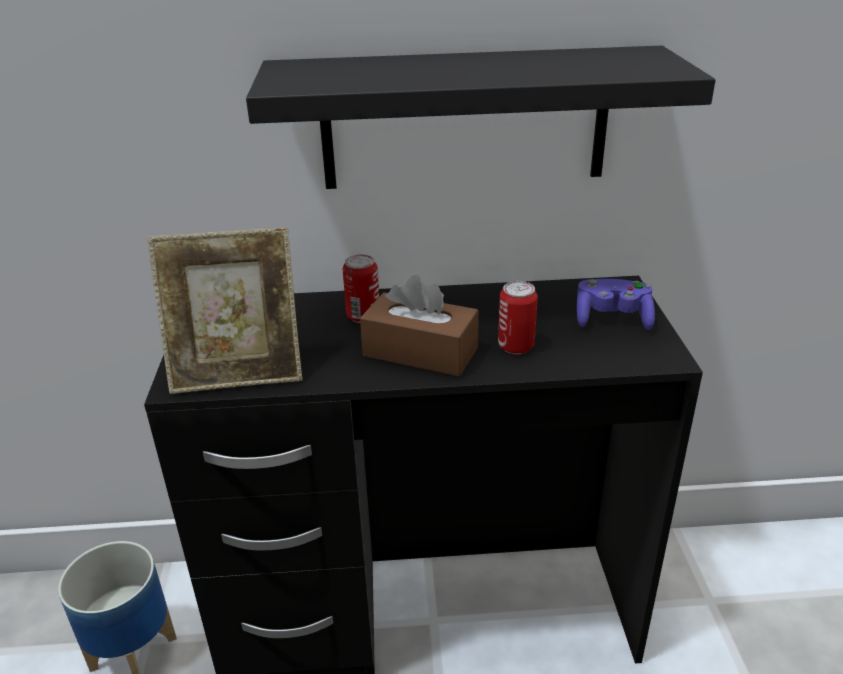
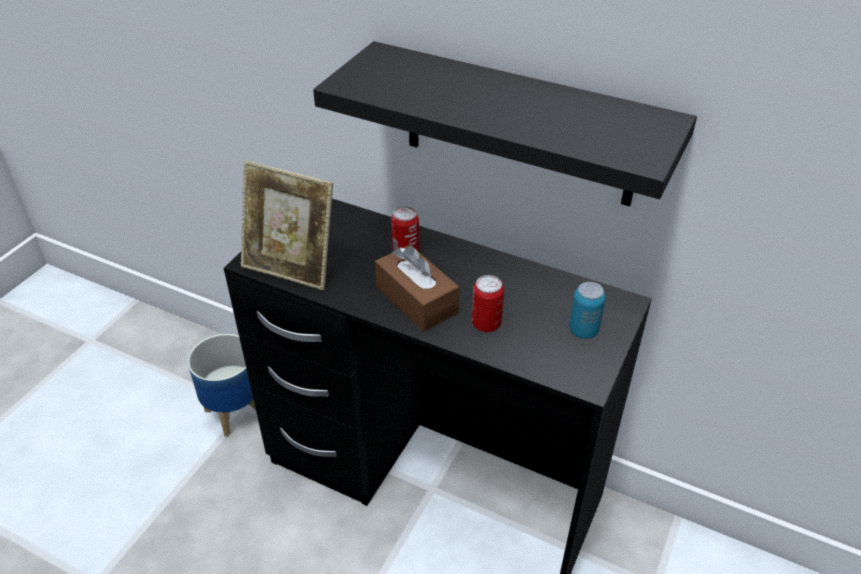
camera: 30 degrees right, 10 degrees up
(612, 319) = (583, 330): purple game controller -> can

